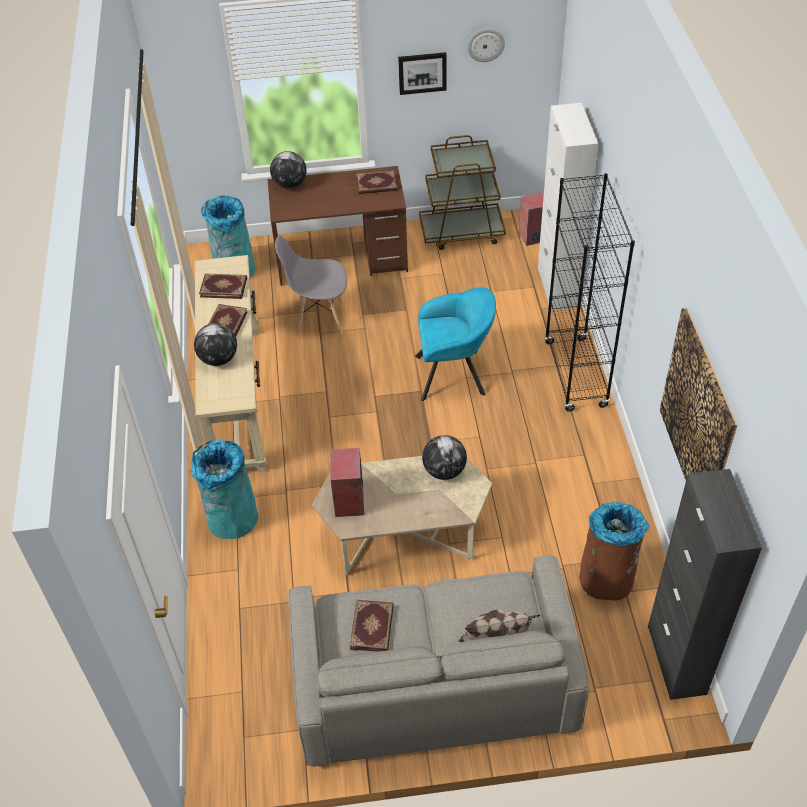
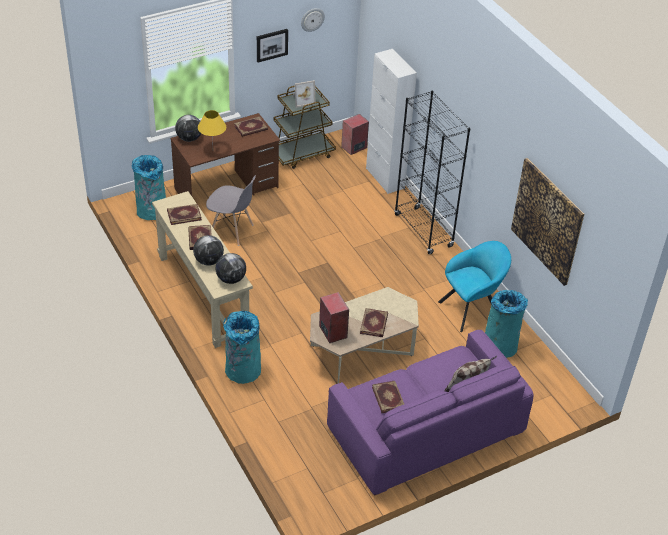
camera: 25 degrees left, 5 degrees down
(310, 206) = (212, 150): none -> yellow table lamp
(319, 318) = (232, 231): grey chair -> grey chair turned 135 degrees counterclockwise
(413, 504) = (374, 324): none -> book
(434, 684) = (425, 431): grey sofa -> purple sofa
(444, 470) = (384, 300): globe -> globe (231, 279)
(454, 374) = (344, 247): turquoise armchair -> turquoise armchair (472, 308)
(462, 158) = (302, 100): none -> picture frame
(607, 579) = (500, 346): brown trash can -> turquoise trash can
(676, 660) = (560, 380): black cabinet -> none

